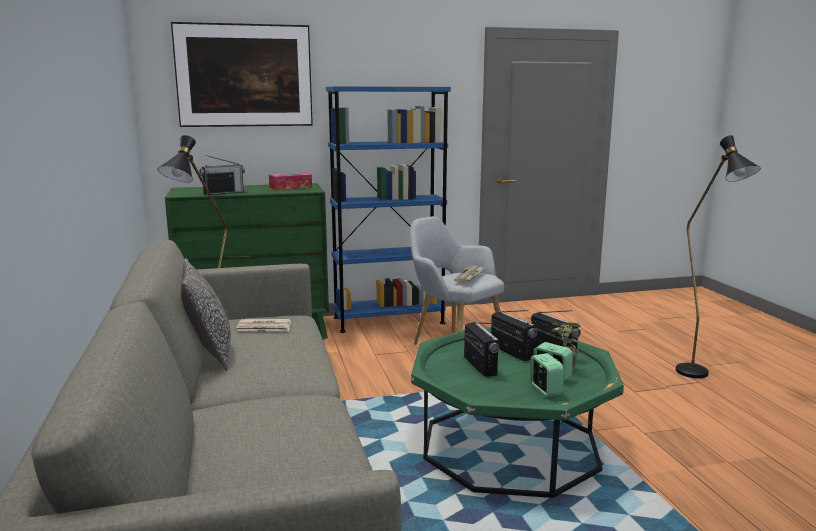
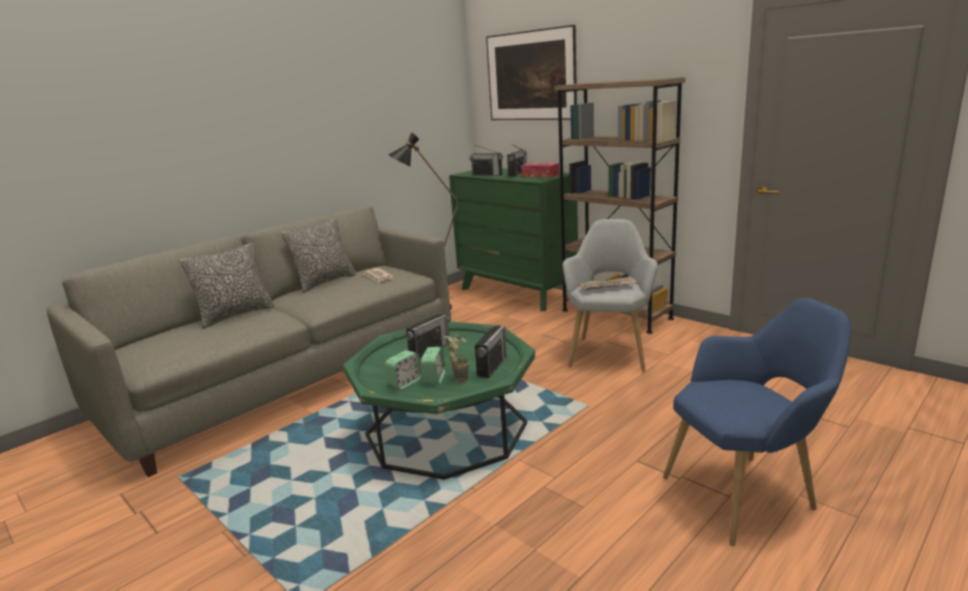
camera: 60 degrees right, 5 degrees up
(229, 424) = (236, 315): none -> pillow
(388, 320) = (616, 314): blue bookcase -> brown bookcase
(511, 352) = (473, 353): radio -> radio (517, 174)
(699, 376) = (748, 494): black floor lamp -> blue armchair

